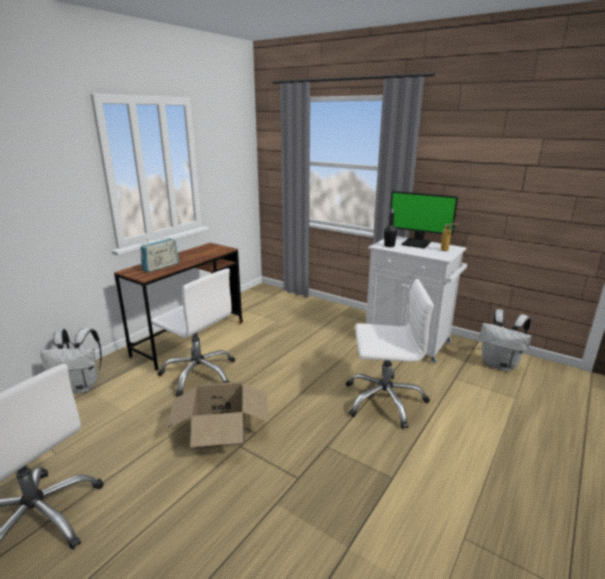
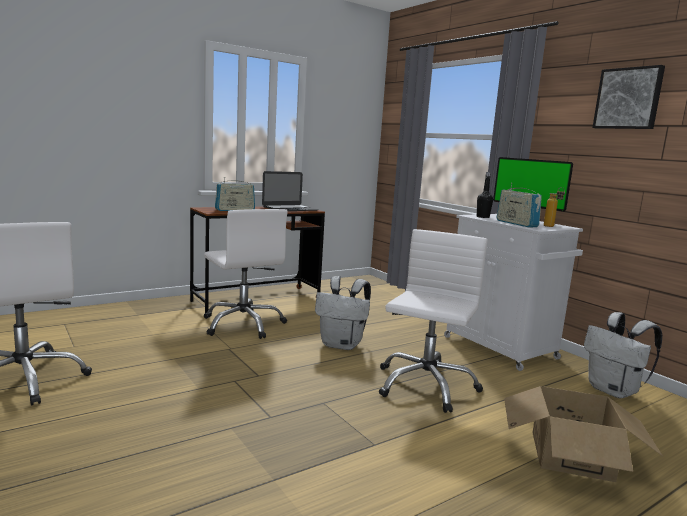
camera: 20 degrees right, 10 degrees down
(81, 386) = (132, 311): white backpack -> white backpack (342, 345)
(205, 251) = (290, 208): none -> laptop
(220, 430) = (226, 365): cardboard box -> cardboard box (570, 455)
(384, 400) = (425, 385): white office chair -> white office chair turned 90 degrees counterclockwise
(422, 252) = (516, 224): none -> radio
(495, 142) = (628, 98): none -> picture

